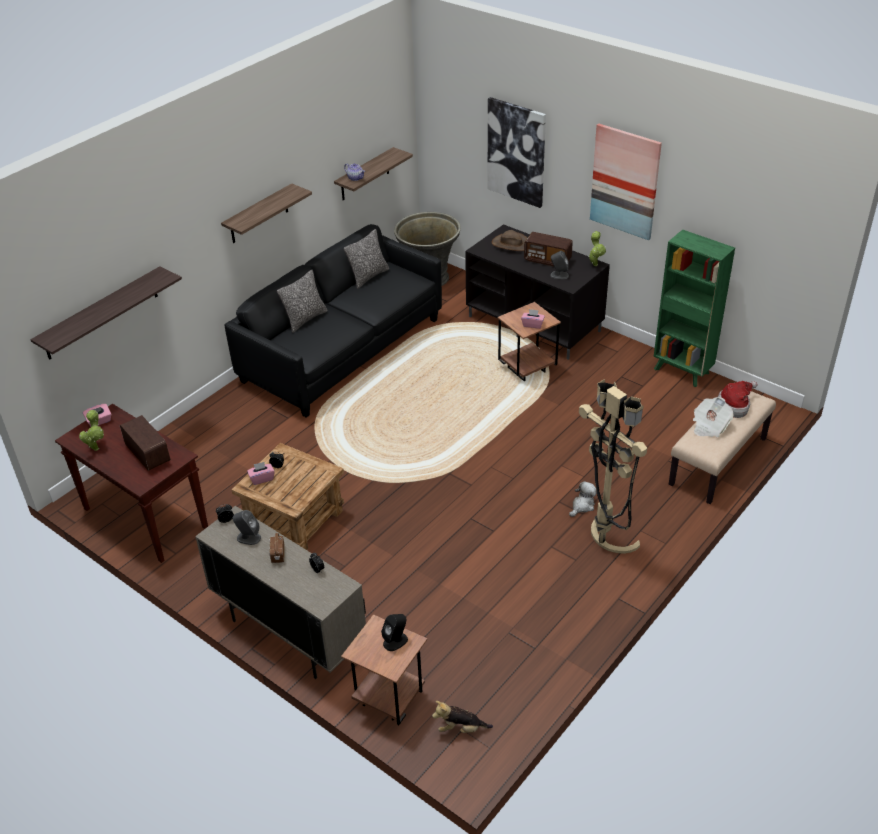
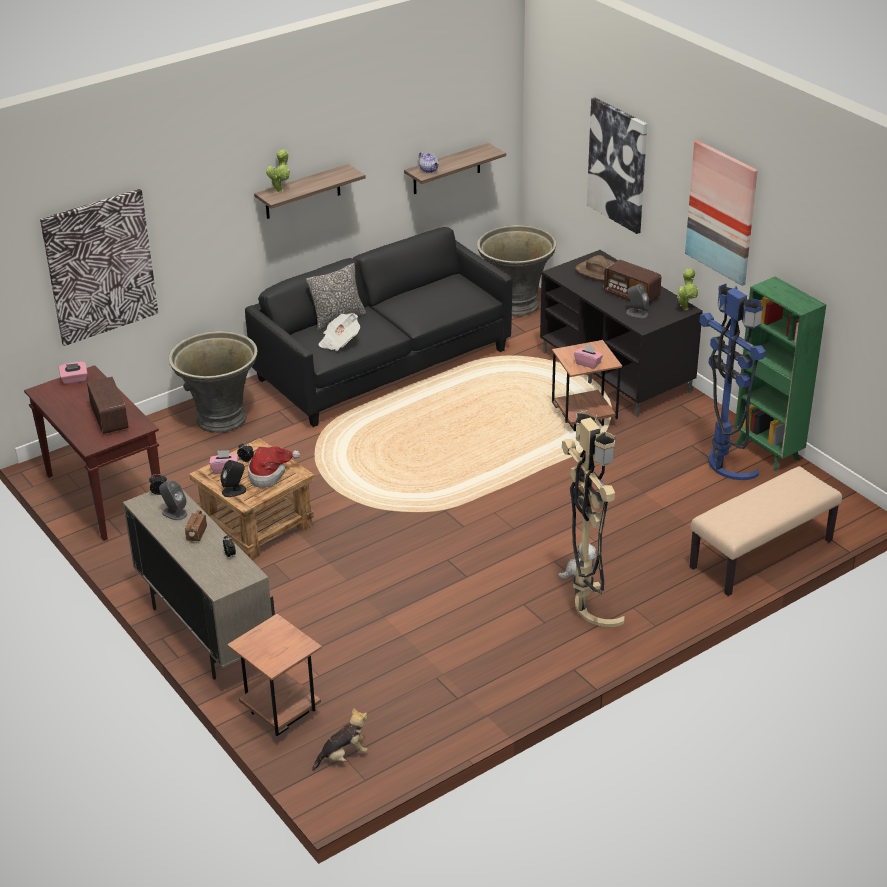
camera: 15 degrees right, 5 degrees down
(96, 447) = (62, 403): potted plant -> potted plant (280, 190)
(101, 313) = (100, 267): shelf -> picture
(221, 424) = (220, 418): none -> grey planter
(368, 276) = (427, 285): pillow -> none
(395, 641) = (288, 642): black speaker -> black speaker (234, 491)
(461, 728) = (343, 756): plush toy -> plush toy turned 135 degrees clockwise
(654, 393) = (722, 469): none -> blue floor lamp
(709, 426) = (744, 504): newspaper -> newspaper (339, 342)
(735, 405) = (787, 488): hat -> hat (269, 474)

